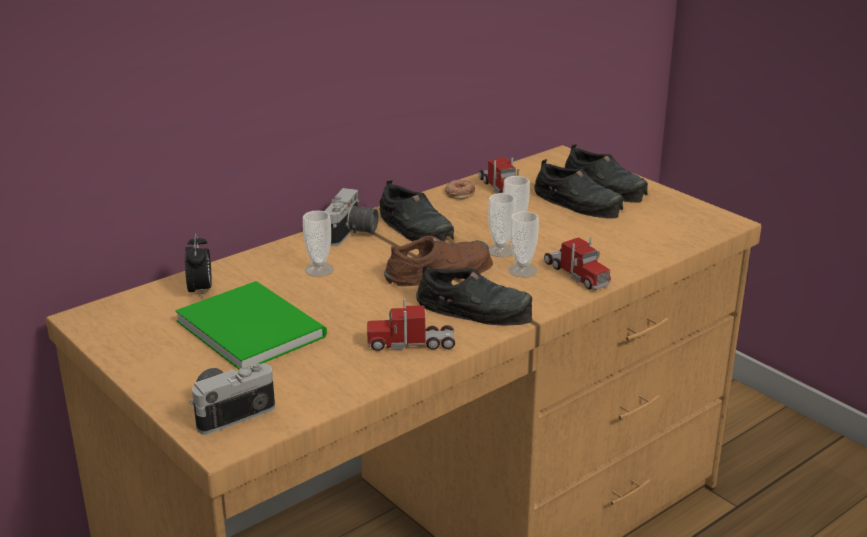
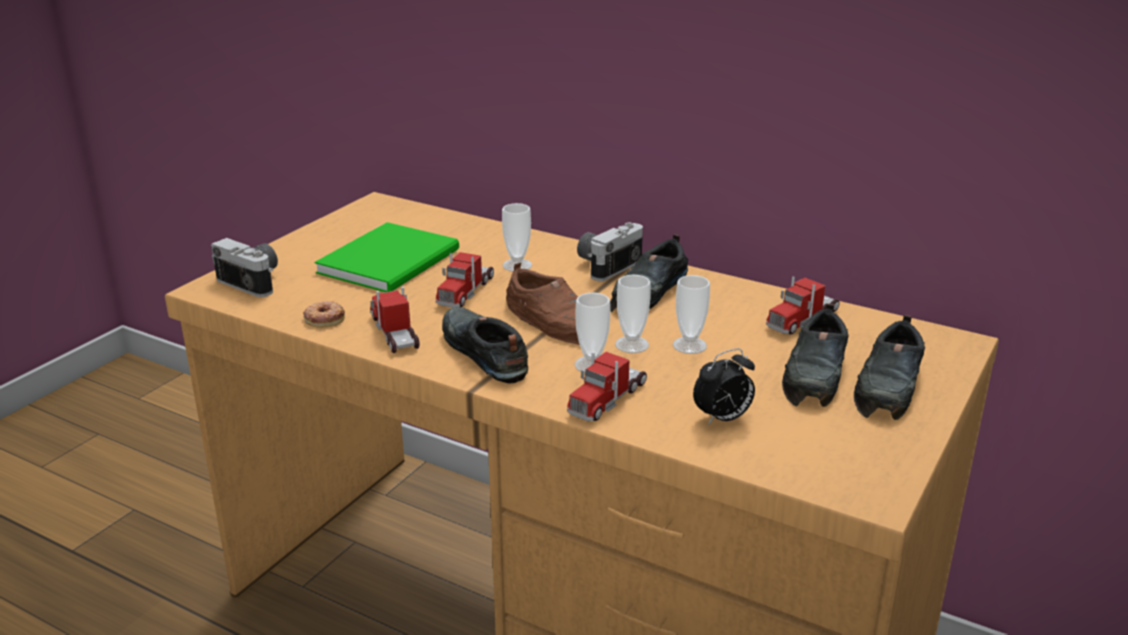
camera: 70 degrees right, 0 degrees up
(200, 291) = (445, 229): alarm clock -> alarm clock (722, 419)
(353, 234) = (606, 265): camera -> camera turned 135 degrees clockwise
(353, 300) = (466, 291): none -> toy truck
(459, 193) = (763, 298): donut -> donut (324, 318)
(475, 309) = (483, 353): black shoe -> black shoe turned 150 degrees clockwise

